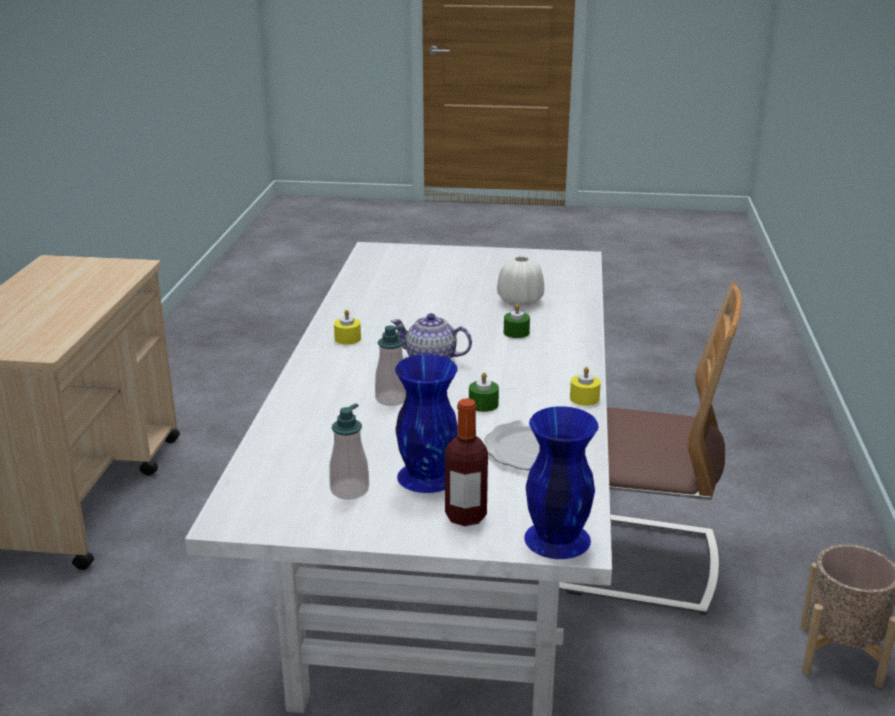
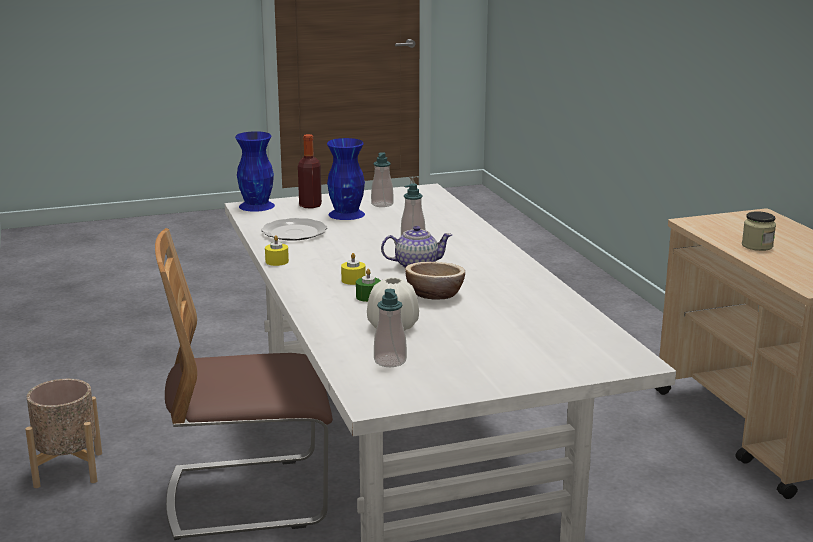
camera: 155 degrees right, 5 degrees down
(66, 308) = (757, 246): none -> jar
(347, 338) = (502, 268): yellow candle -> yellow candle (353, 280)
(451, 323) = (434, 294): none -> bowl
(483, 404) = (347, 247): green candle -> none
(546, 277) = (390, 361): none -> soap dispenser

